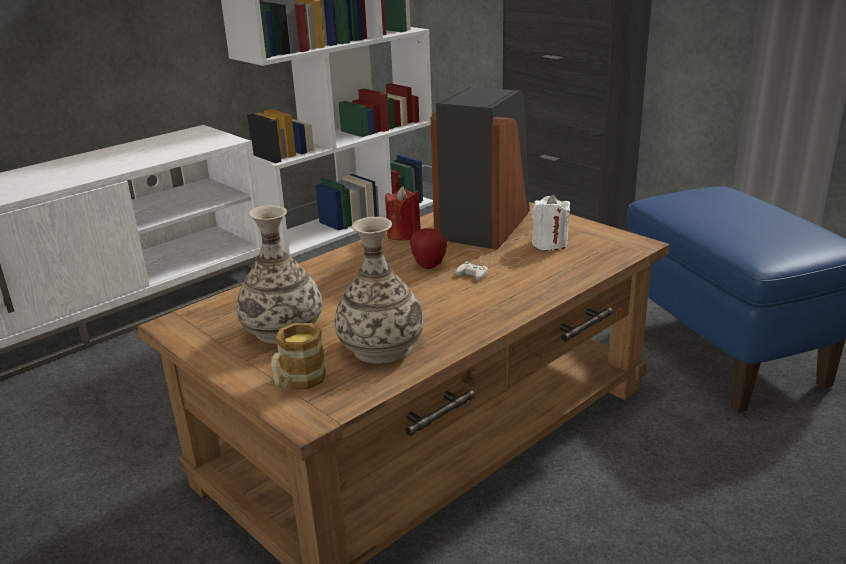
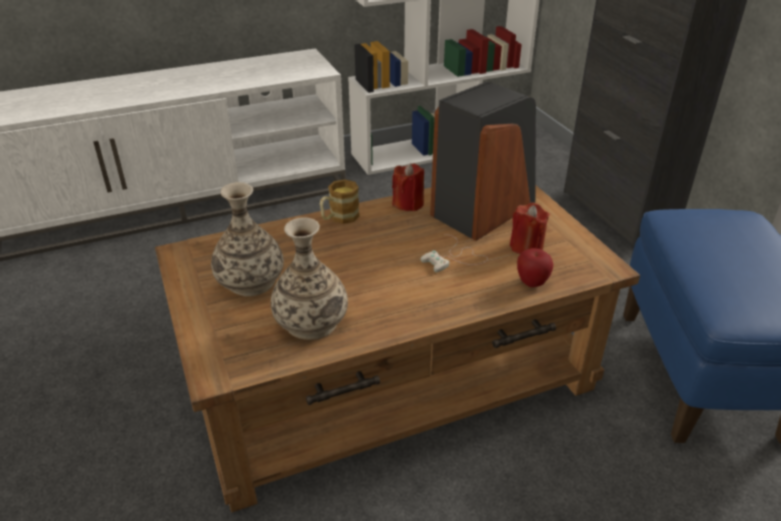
camera: 20 degrees right, 10 degrees up
(297, 382) = (228, 338): mug -> mug (339, 218)
(429, 265) = (406, 244): apple -> apple (532, 283)
(549, 244) = (526, 246): white candle -> red candle

